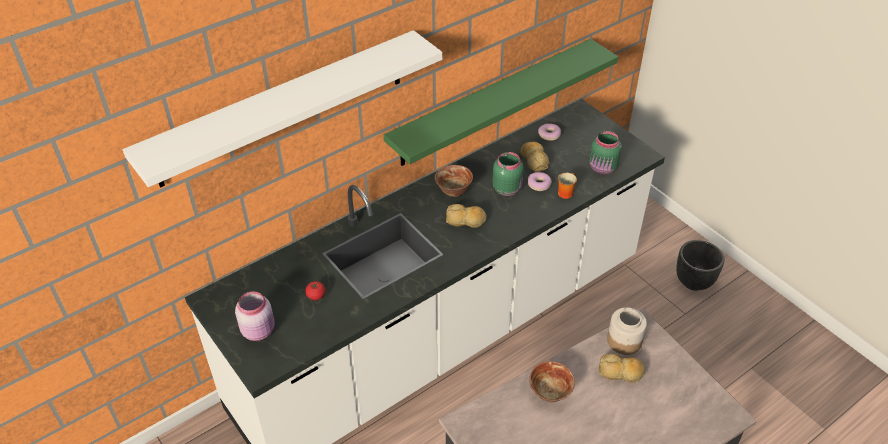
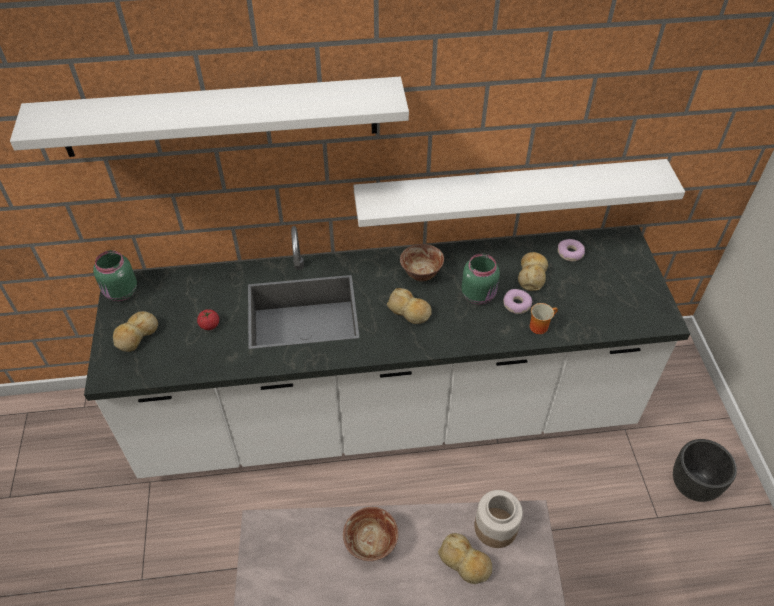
camera: 30 degrees right, 5 degrees up
(259, 330) = (136, 336): pink jar -> bread
(492, 102) = (509, 192): green shelf -> white shelf
(603, 168) = (604, 316): green jar -> green jar (121, 292)

